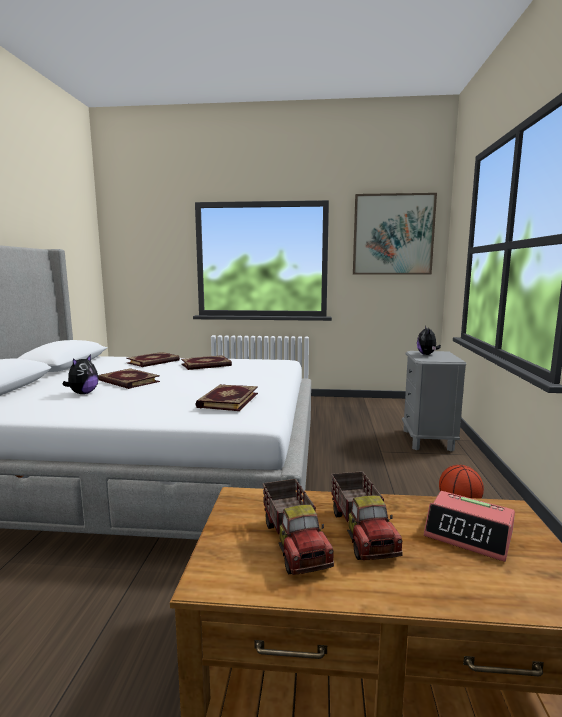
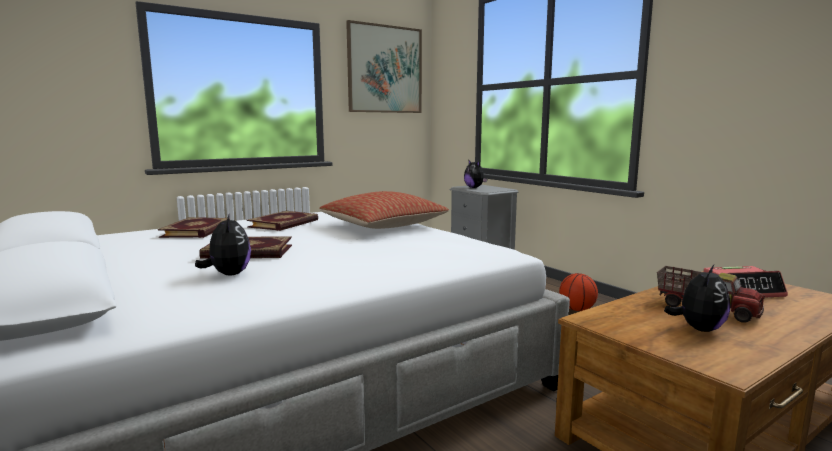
camera: 40 degrees left, 0 degrees up
(227, 400) = (435, 244): book -> none
(254, 378) = (382, 226): none -> pillow
(295, 542) = (698, 329): toy truck -> plush toy

